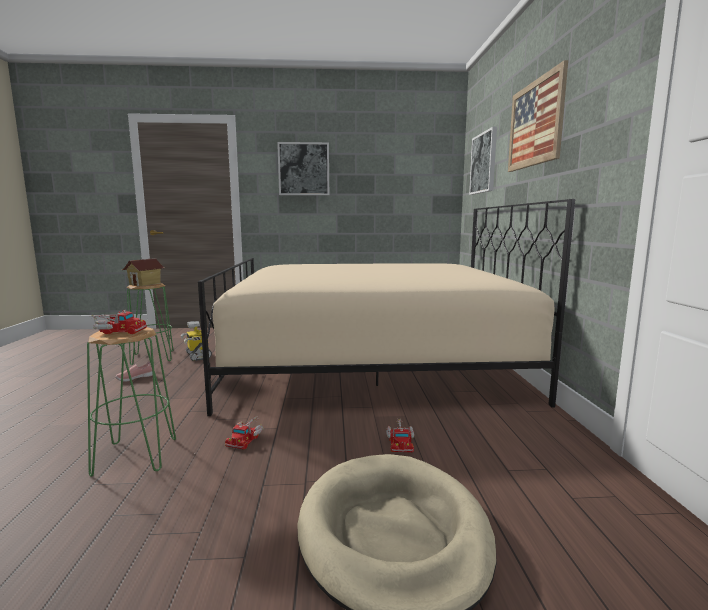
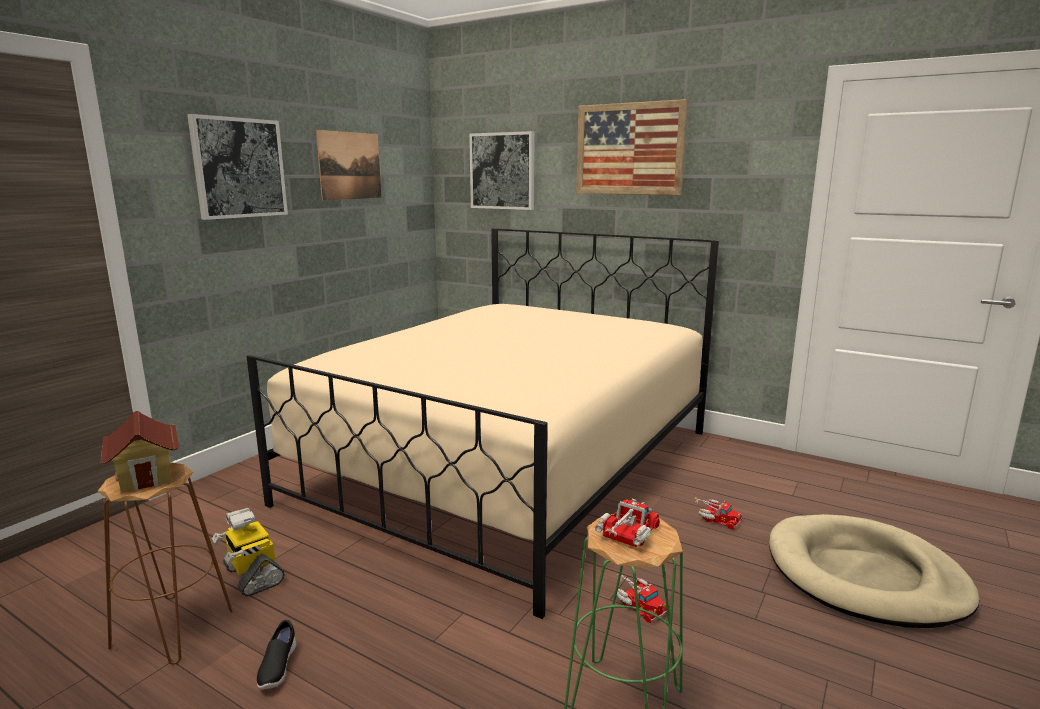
camera: 55 degrees left, 5 degrees up
(135, 378) = (277, 668): pink shoe -> black shoe
(153, 357) = (173, 628): green stool -> brown stool
(197, 355) = (252, 575): toy robot -> toy robot turned 45 degrees clockwise
(382, 167) = (350, 165): none -> picture

